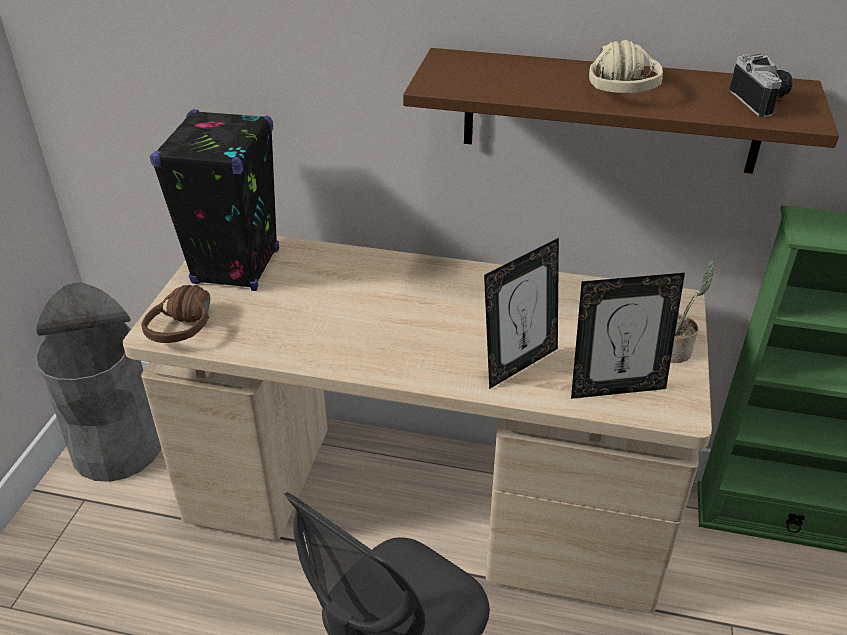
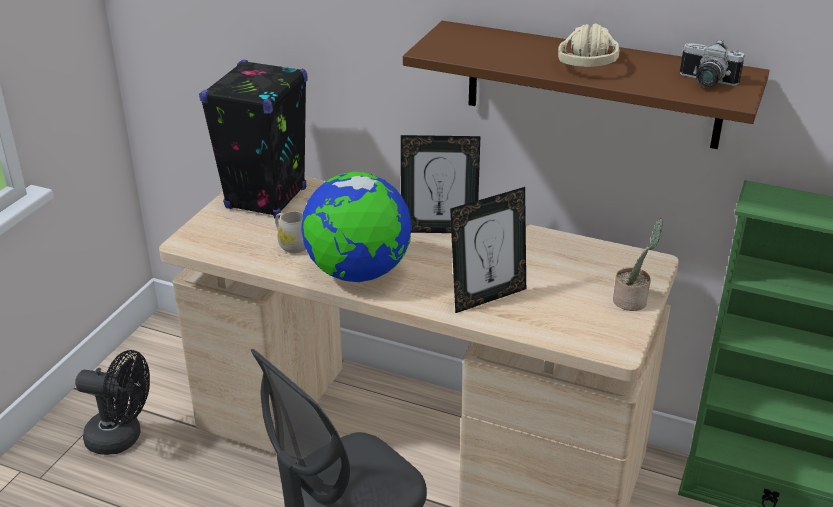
camera: 10 degrees right, 5 degrees down
(99, 543) = (122, 438): none -> black fan
(118, 448) = (152, 362): grey trash can -> none
(194, 330) = (219, 244): brown headphones -> none
(279, 322) = (292, 244): none -> white mug
(365, 350) = (358, 273): none -> globe
(616, 388) = (567, 324): picture frame -> picture frame (439, 229)
(763, 101) = (705, 82): camera -> camera turned 120 degrees clockwise

